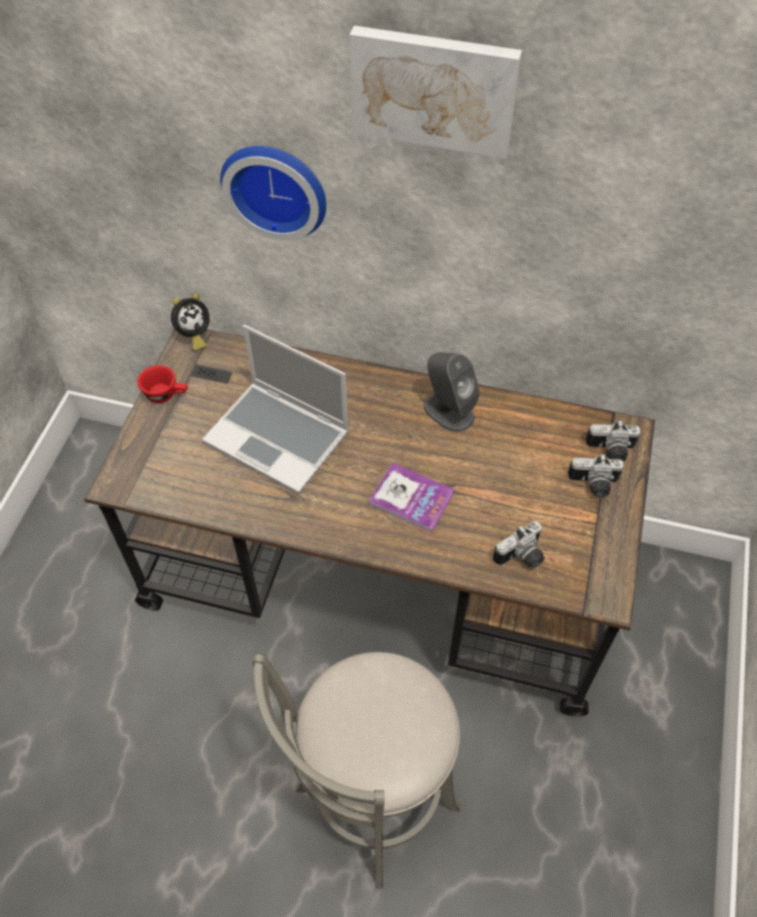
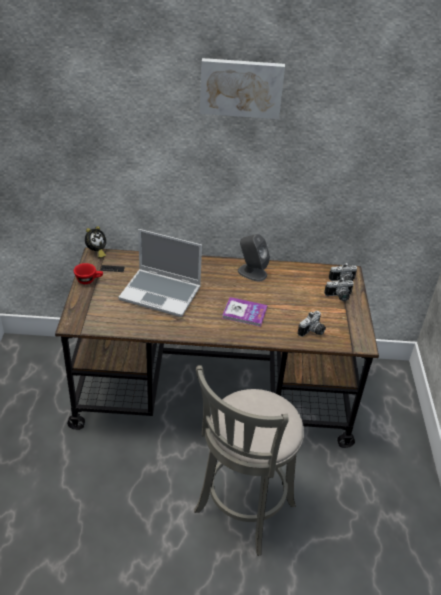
camera: 15 degrees left, 15 degrees down
(276, 187) = (153, 152): wall clock -> none

